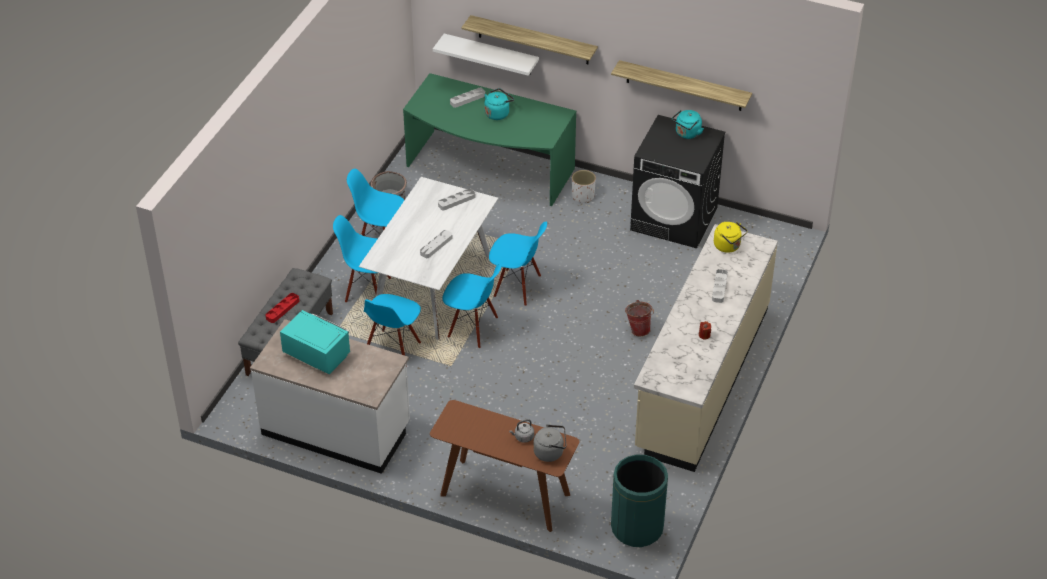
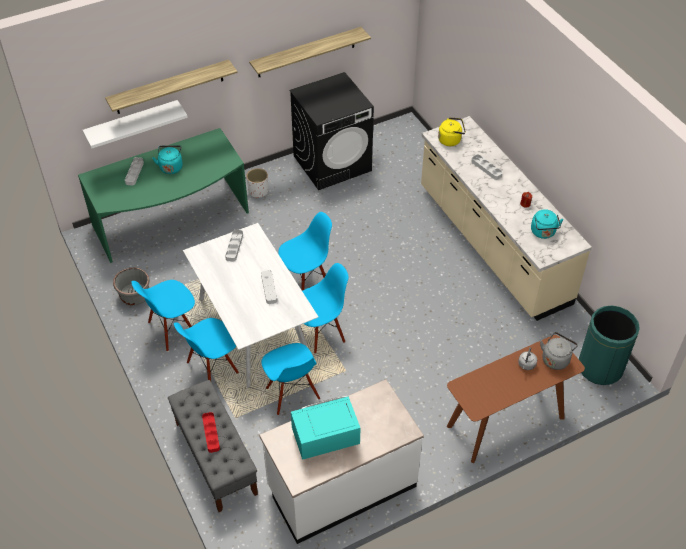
camera: 50 degrees left, 5 degrees up
(638, 329) = (415, 246): bucket -> none
(687, 134) = (326, 89): turquoise kettle -> turquoise kettle (543, 233)

